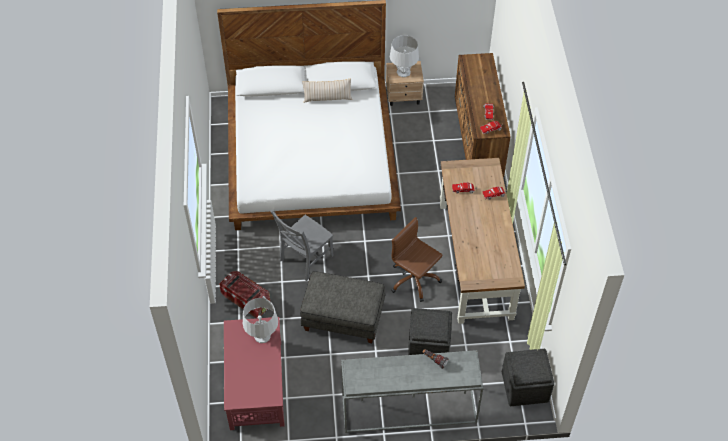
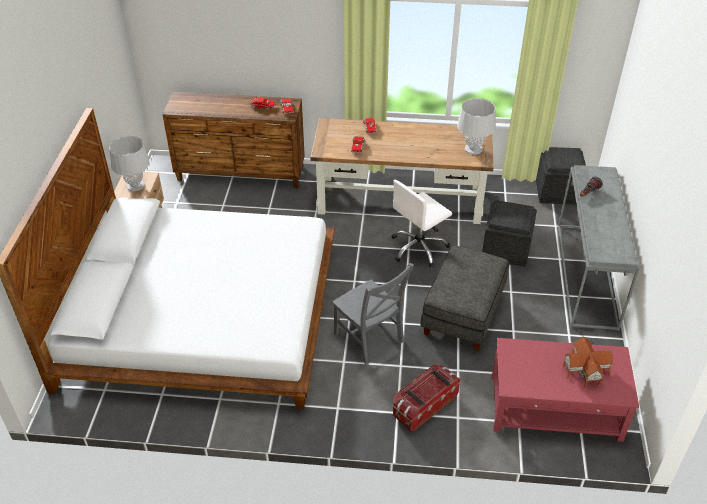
camera: 80 degrees left, 10 degrees down
(253, 374) = (584, 370): none -> toy house
(262, 336) = (526, 357): grey table lamp -> grey table lamp (473, 149)
(327, 98) = (150, 251): beige pillow -> none
(414, 280) = (419, 248): brown office chair -> white office chair

